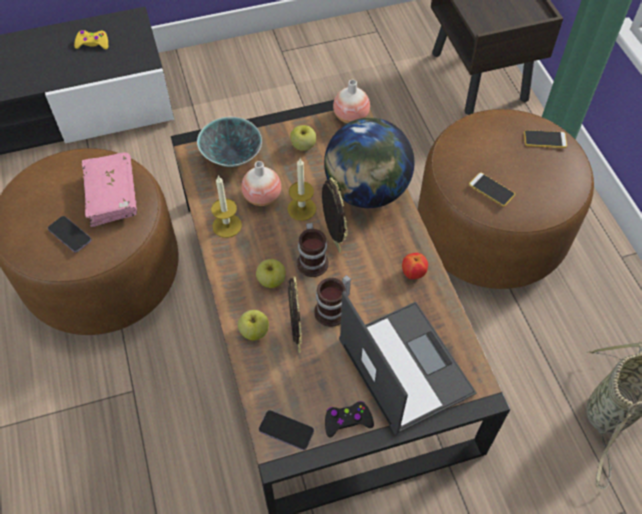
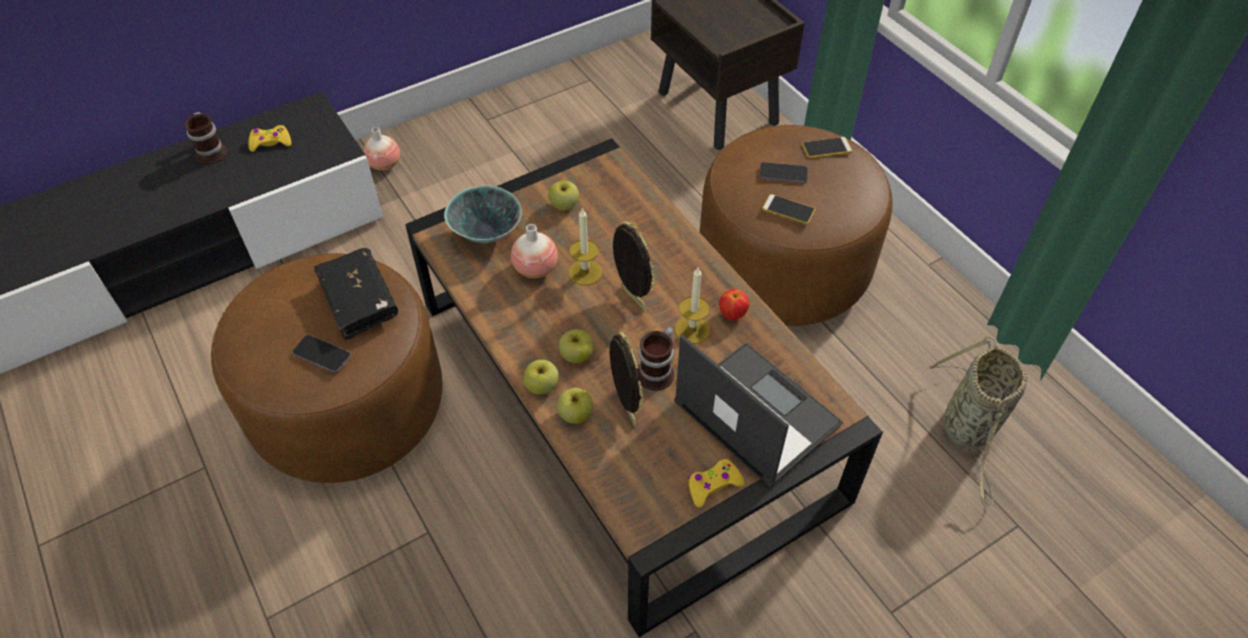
camera: 15 degrees left, 5 degrees down
(112, 195) = (359, 300): pink book -> black book
(227, 225) = (505, 307): candle -> candle (692, 329)
(235, 301) = (542, 386): none -> apple
(286, 430) = (648, 512): phone -> phone (783, 174)
(313, 260) = (617, 324): mug -> mug (212, 151)
(347, 421) = (713, 485): black game controller -> yellow game controller
(351, 116) = (607, 164): vase -> vase (384, 164)
(366, 191) = (651, 239): globe -> none

